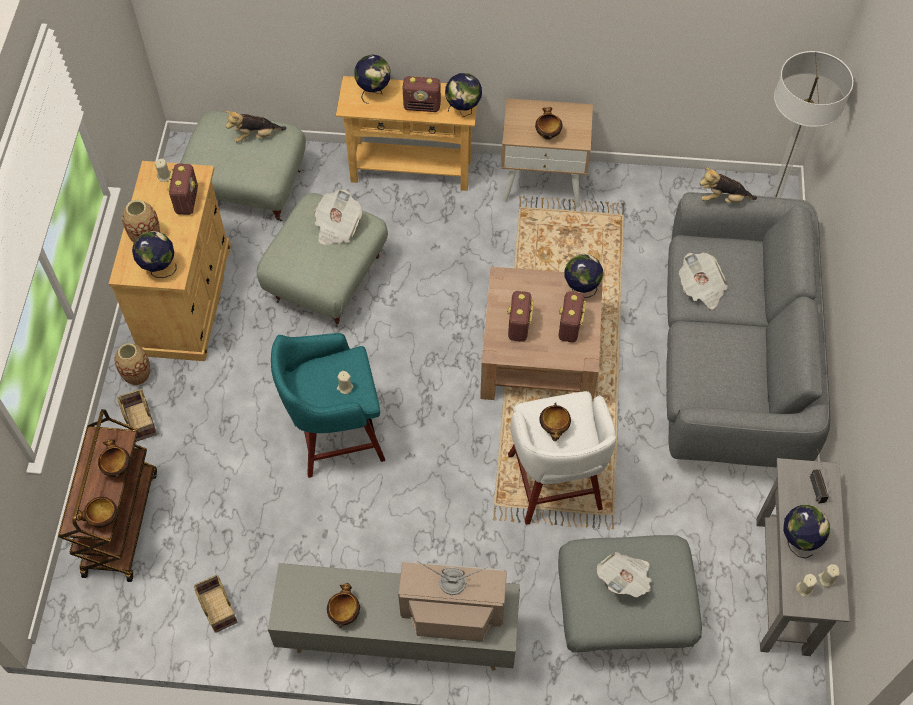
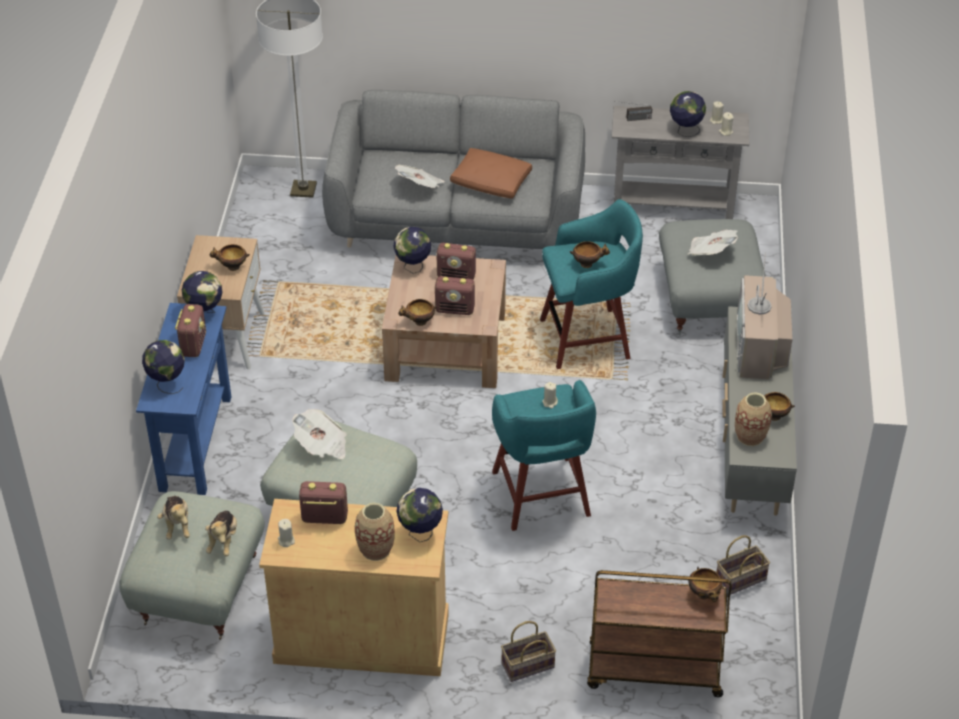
camera: 90 degrees left, 15 degrees down
(117, 467) = (643, 590): bowl -> bowl (419, 322)
(137, 375) = (466, 675): vase -> vase (750, 436)
(411, 170) = (195, 443): beige console table -> blue console table
(555, 485) = (588, 338): white stool -> turquoise stool
(717, 354) = (492, 182): none -> brown pillow
(723, 199) = (337, 149): plush toy -> plush toy (223, 540)

